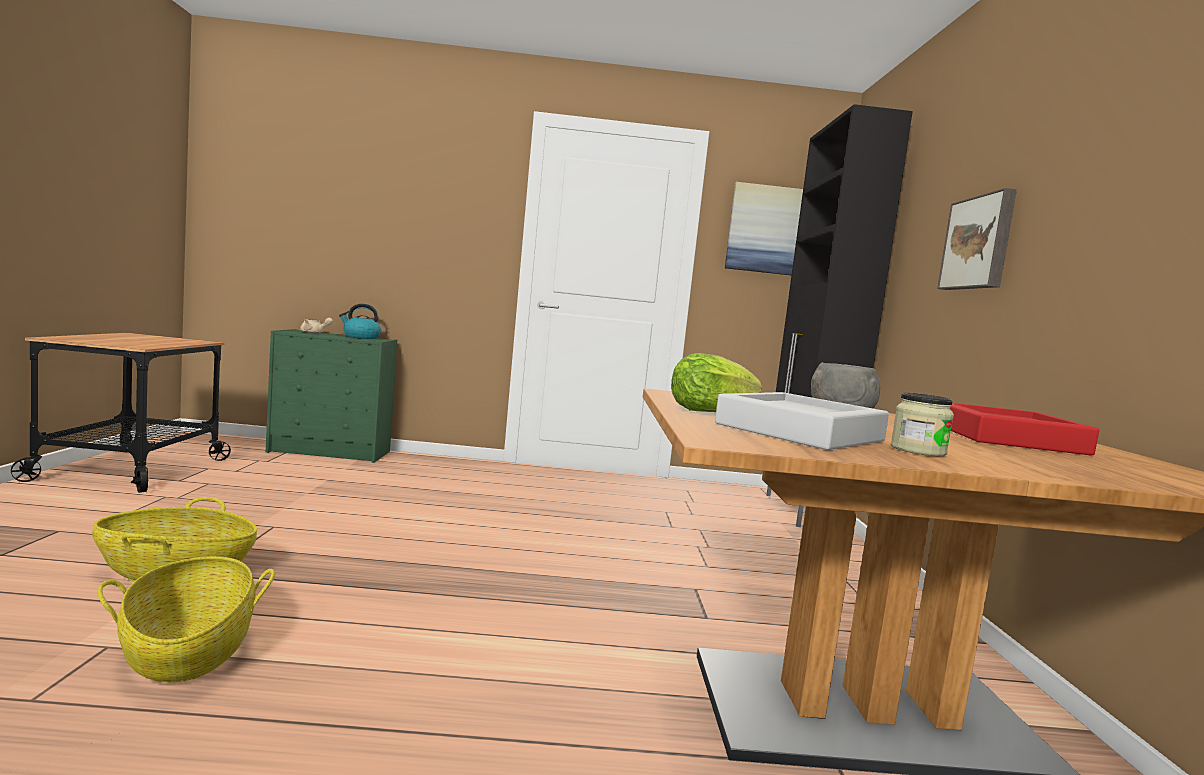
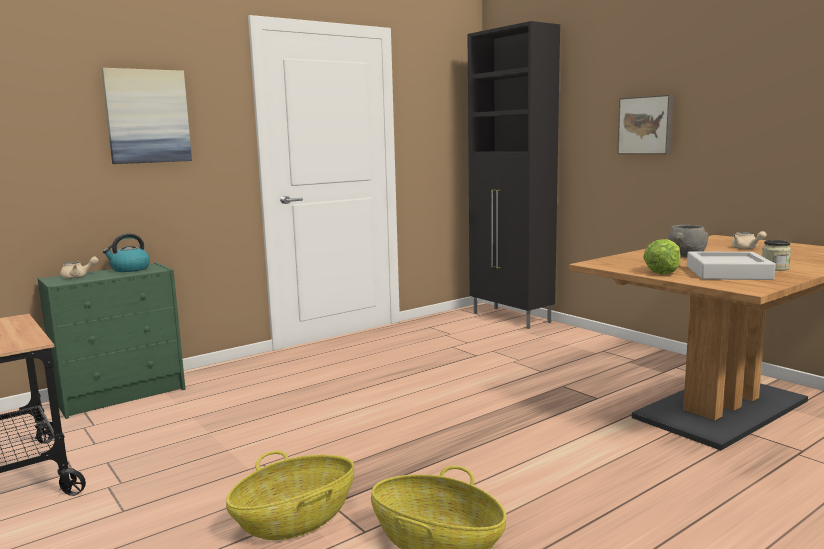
camera: 35 degrees left, 5 degrees up
(765, 229) = (437, 107): picture -> picture (147, 116)
(1007, 439) = (746, 248): red tray -> beige teapot

